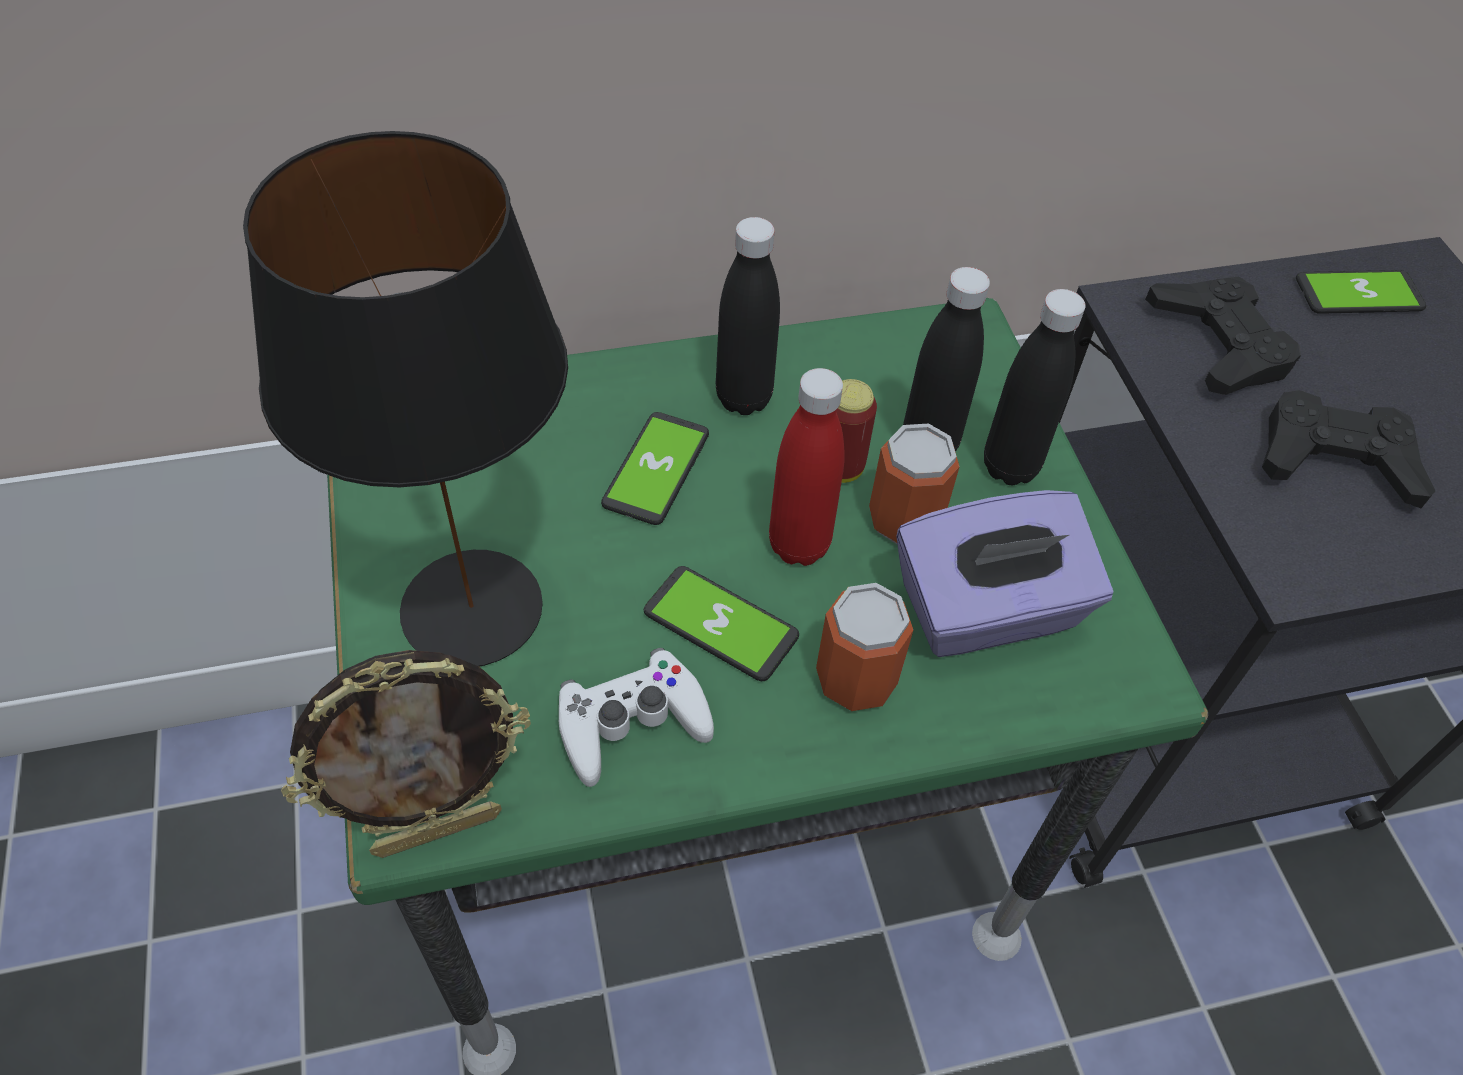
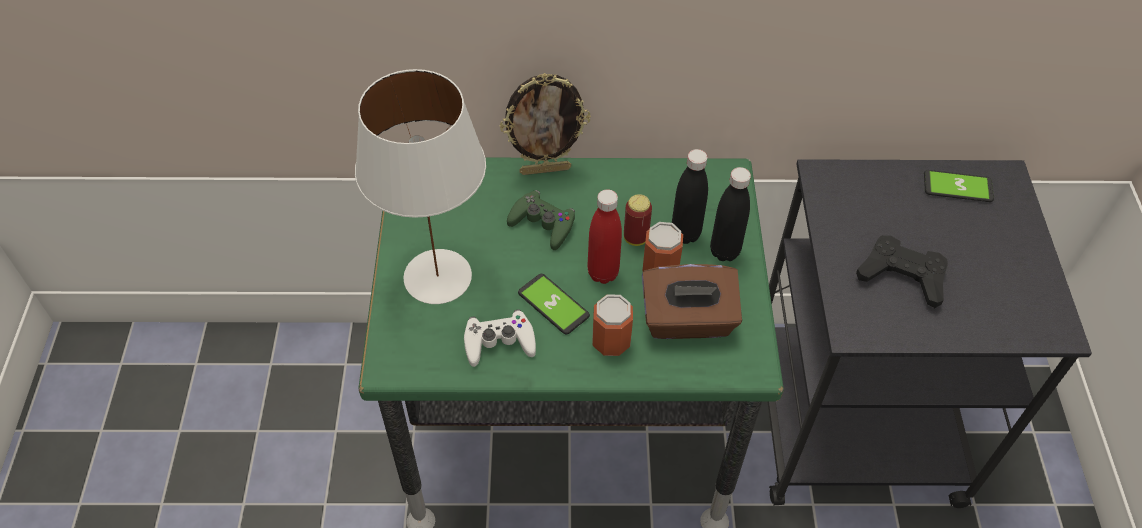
camera: 15 degrees right, 0 degrees up
(438, 829) = (401, 372): picture frame -> picture frame (545, 169)
(473, 610) = (438, 277): black table lamp -> white table lamp
(656, 469) = (542, 224): phone -> green game controller
(743, 398) = (597, 194): black bottle -> none
(988, 610) = (687, 321): purple tissue box -> brown tissue box
(1219, 344) = (864, 203): black game controller -> none

